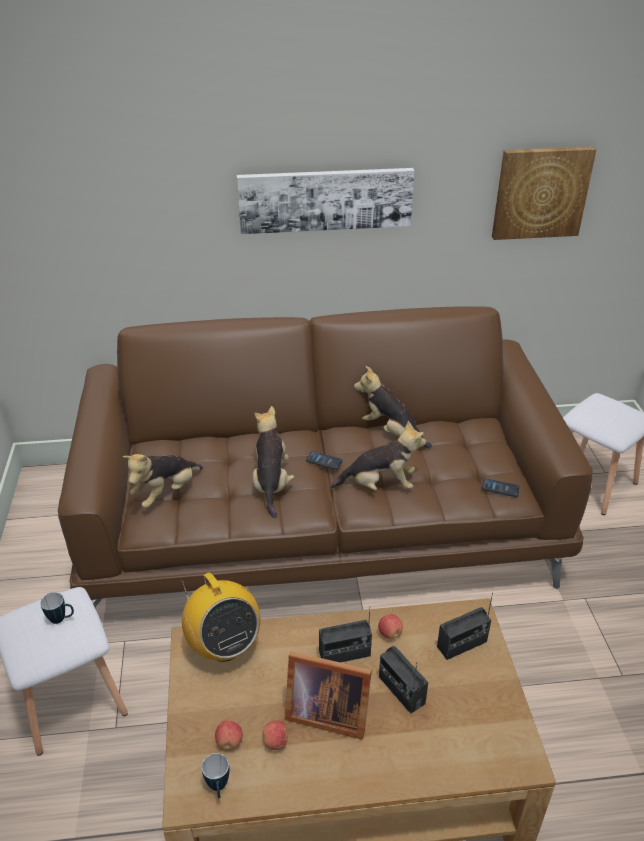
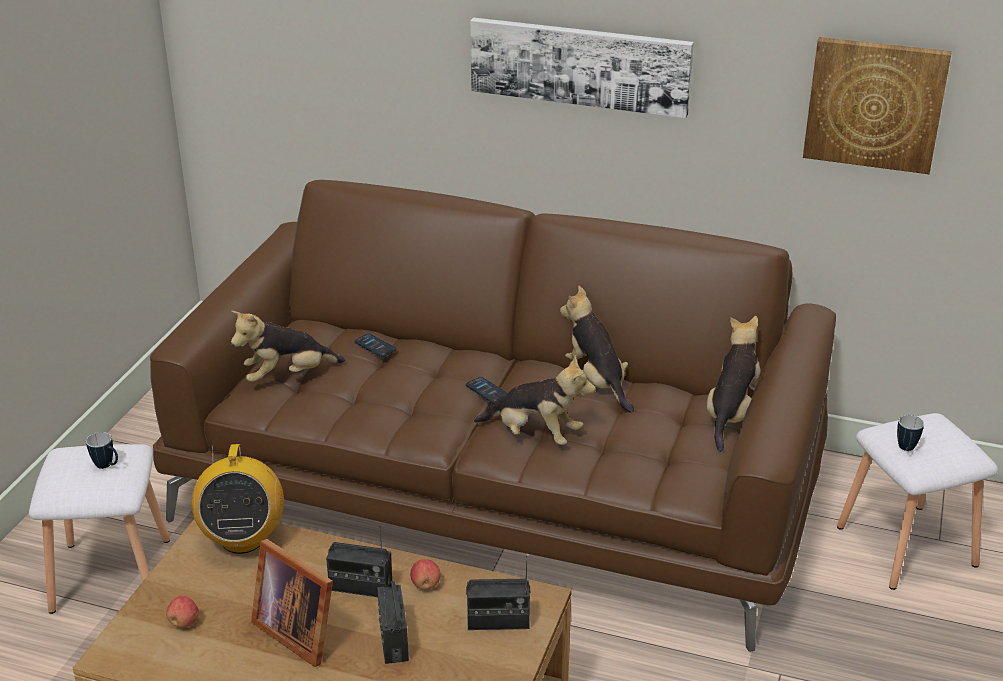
camera: 25 degrees right, 5 degrees down
(218, 788) = (144, 656): mug -> mug (906, 450)
(271, 484) = (409, 399): plush toy -> plush toy (732, 415)
(276, 742) = (228, 638): apple -> none
(500, 488) = (681, 478): phone -> phone (375, 346)

